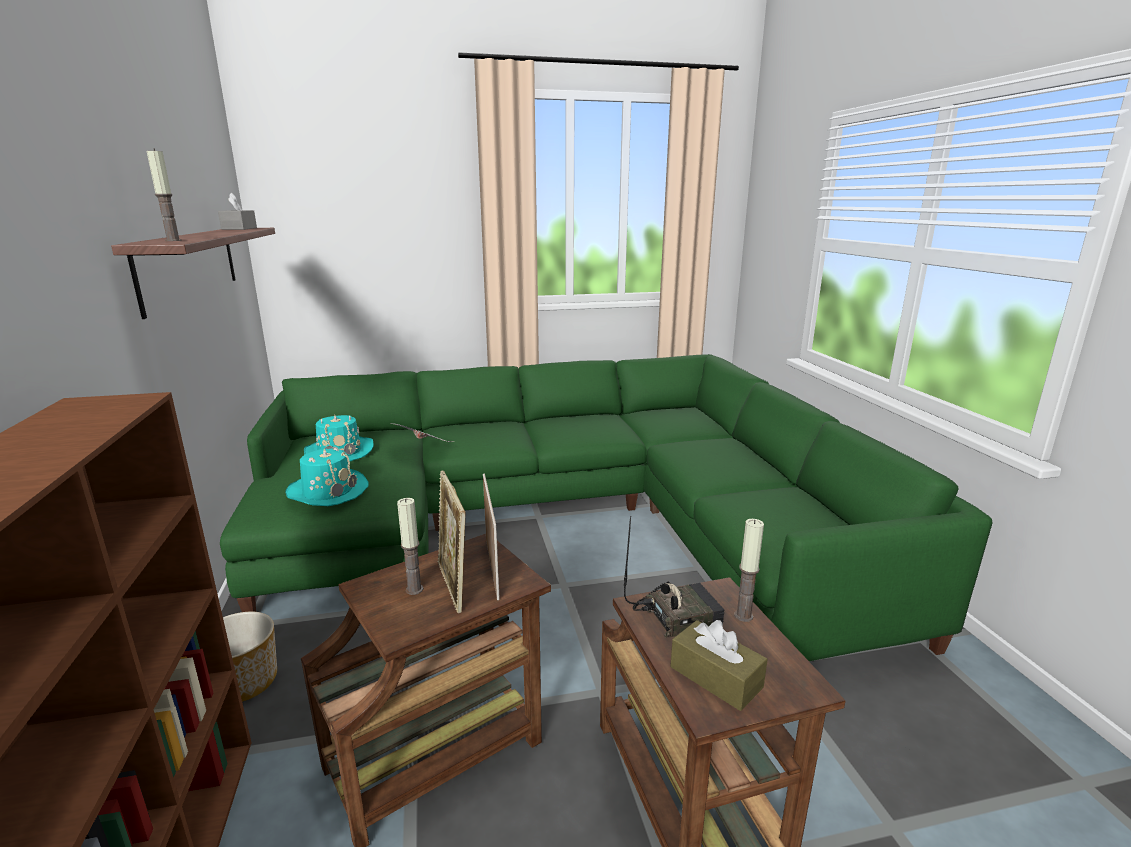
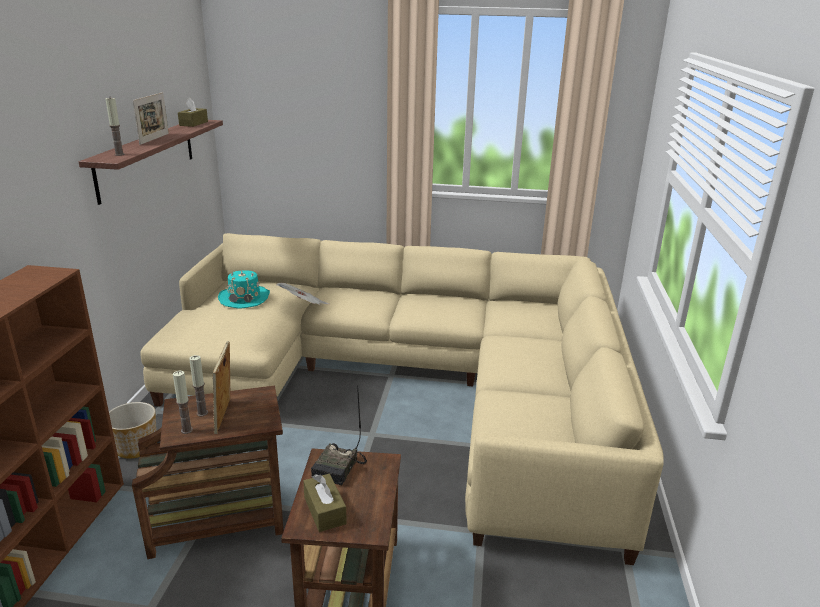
camera: 20 degrees right, 5 degrees up
(239, 228) = (193, 123): grey tissue box -> brown tissue box
(327, 491) = (217, 329): turquoise hat -> none
(492, 567) = (257, 410): picture frame -> picture frame (154, 139)
(571, 520) = (414, 384): green sofa -> beige sofa
(677, 615) = (339, 469): radio -> radio turned 105 degrees clockwise
(743, 615) = (381, 481): candle -> candle (186, 430)

